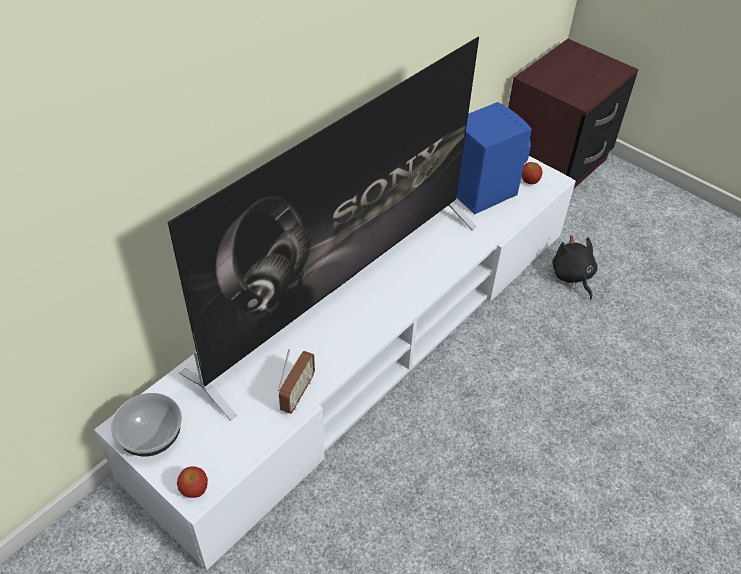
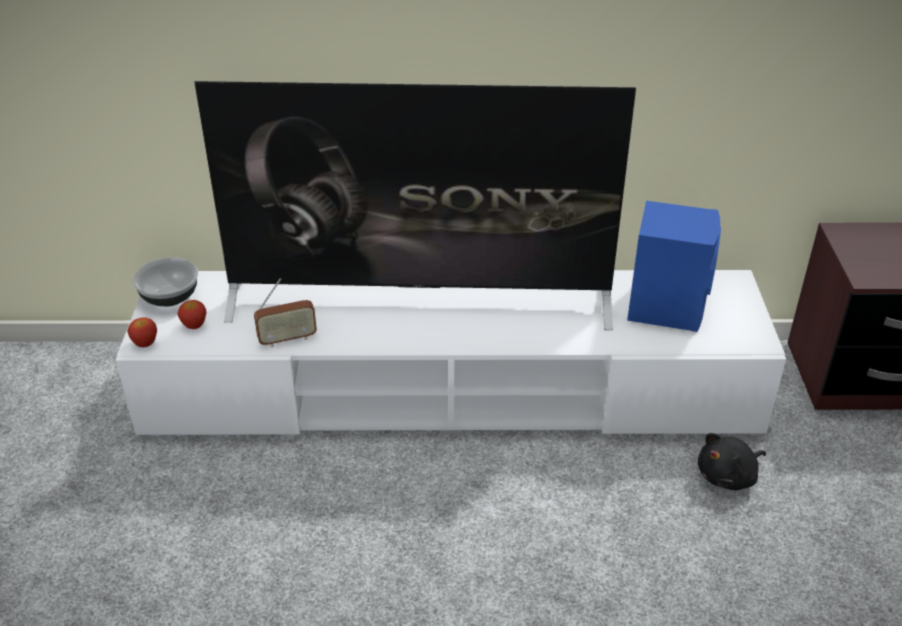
camera: 50 degrees right, 10 degrees down
(529, 181) = (730, 329): apple -> apple (194, 325)
(572, 276) = (728, 476): black plush toy -> black plush toy turned 150 degrees counterclockwise

